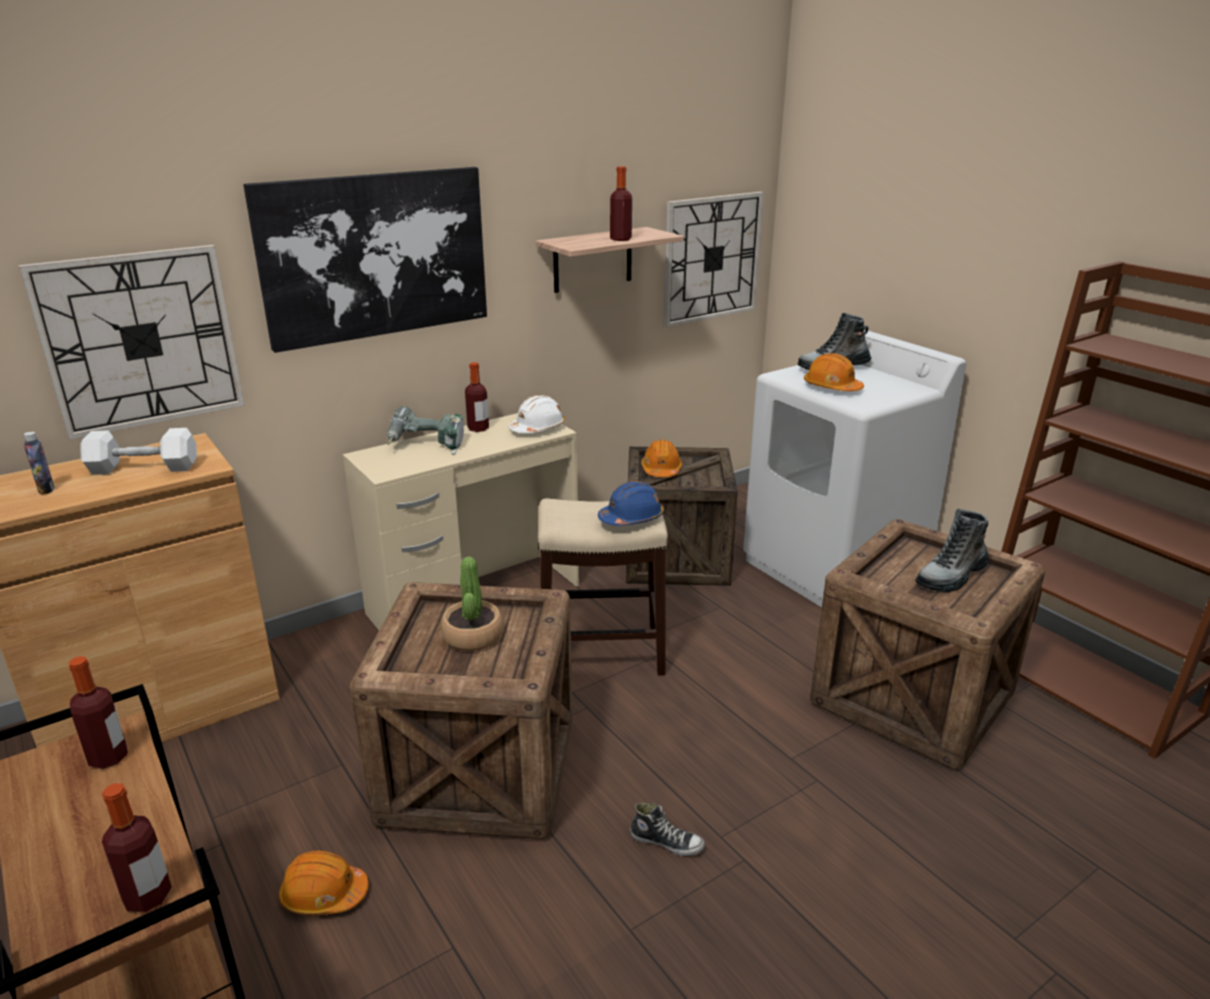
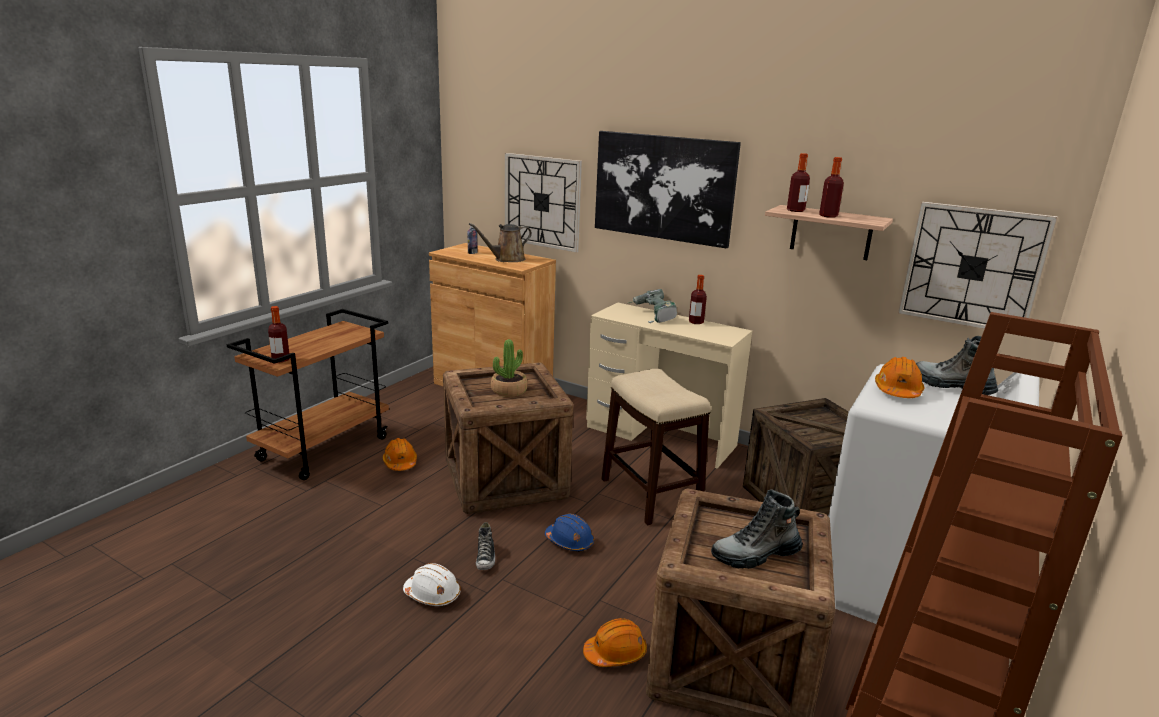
camera: 65 degrees right, 5 degrees down
(108, 757) = (353, 334): bottle -> bottle (795, 210)
(144, 468) = (506, 259): white dumbbell -> brown watering can
(538, 428) = (720, 336): white hard hat -> white hard hat (432, 594)
(631, 518) = (662, 396): blue hard hat -> blue hard hat (569, 541)
(661, 470) = (810, 418): orange hard hat -> orange hard hat (615, 653)
(951, 576) = (755, 555): boot -> boot turned 45 degrees counterclockwise

